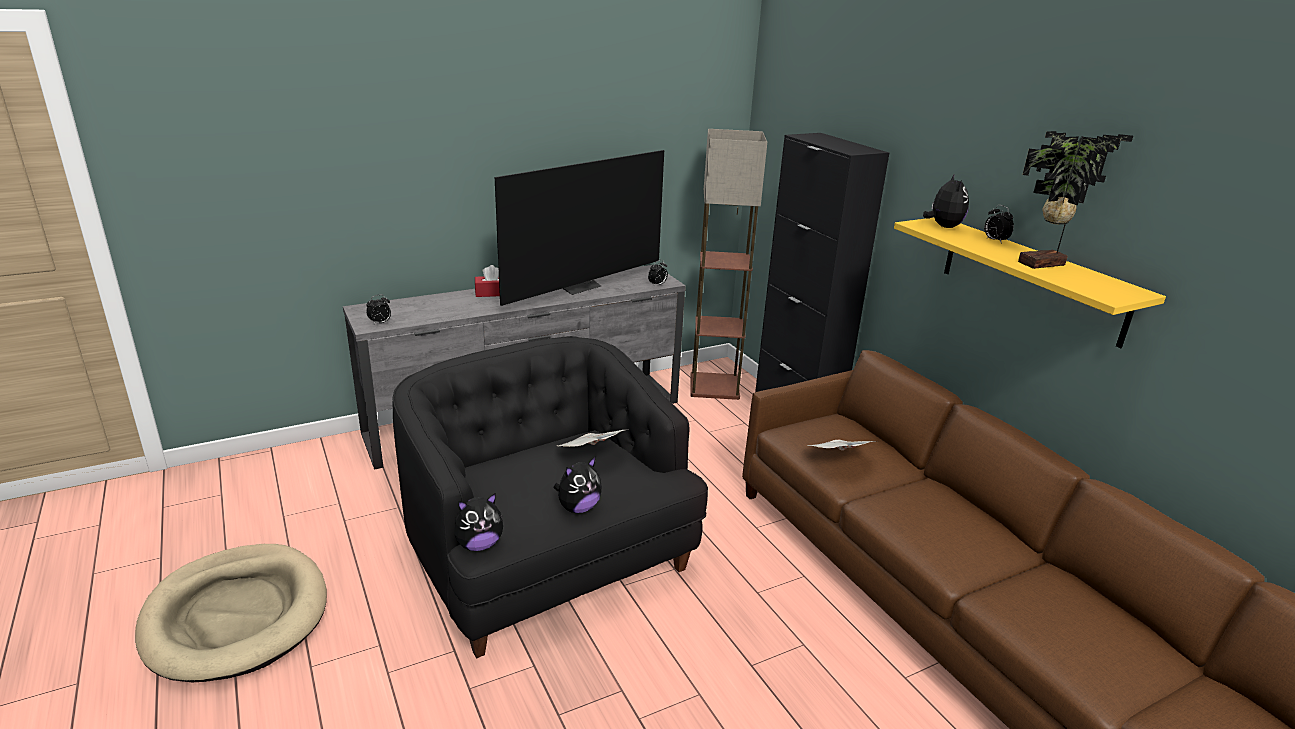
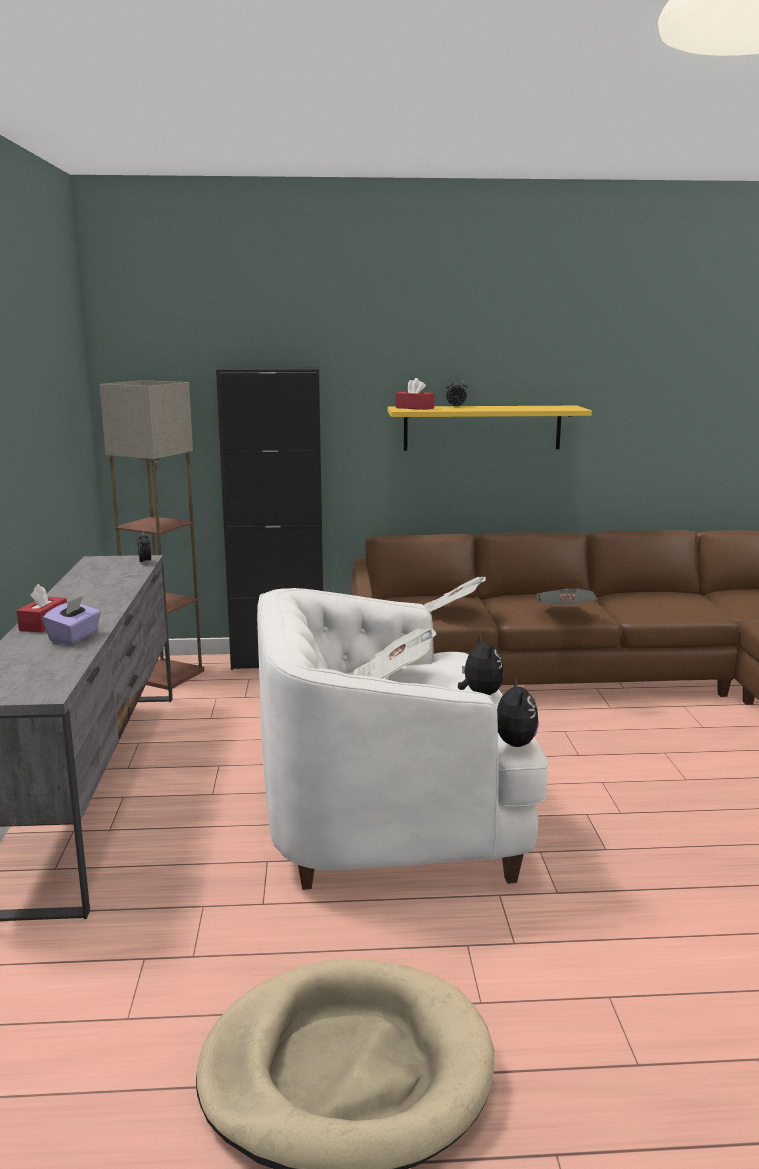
camera: 65 degrees left, 10 degrees down
(380, 323) = (47, 686): alarm clock -> none
(472, 307) = (74, 637): none -> purple tissue box
(547, 560) = (389, 819): black armchair -> white armchair
(579, 286) = (94, 588): television -> none
(916, 538) = (565, 613): none -> newspaper
(943, 227) = (414, 408): plush toy -> red tissue box
(1044, 265) = (512, 407): potted plant -> none

